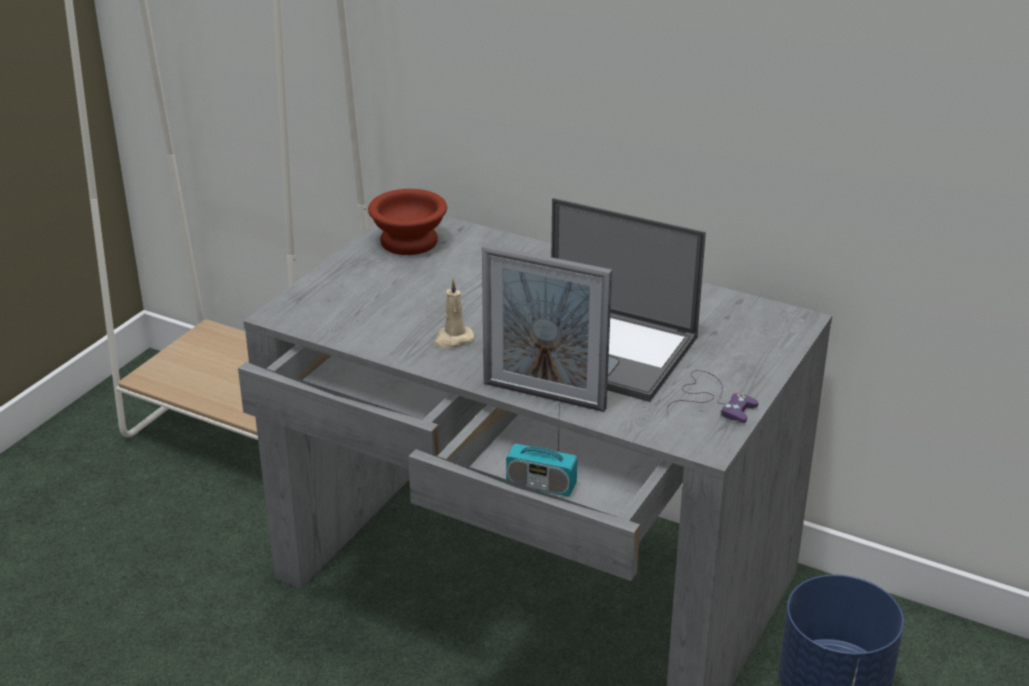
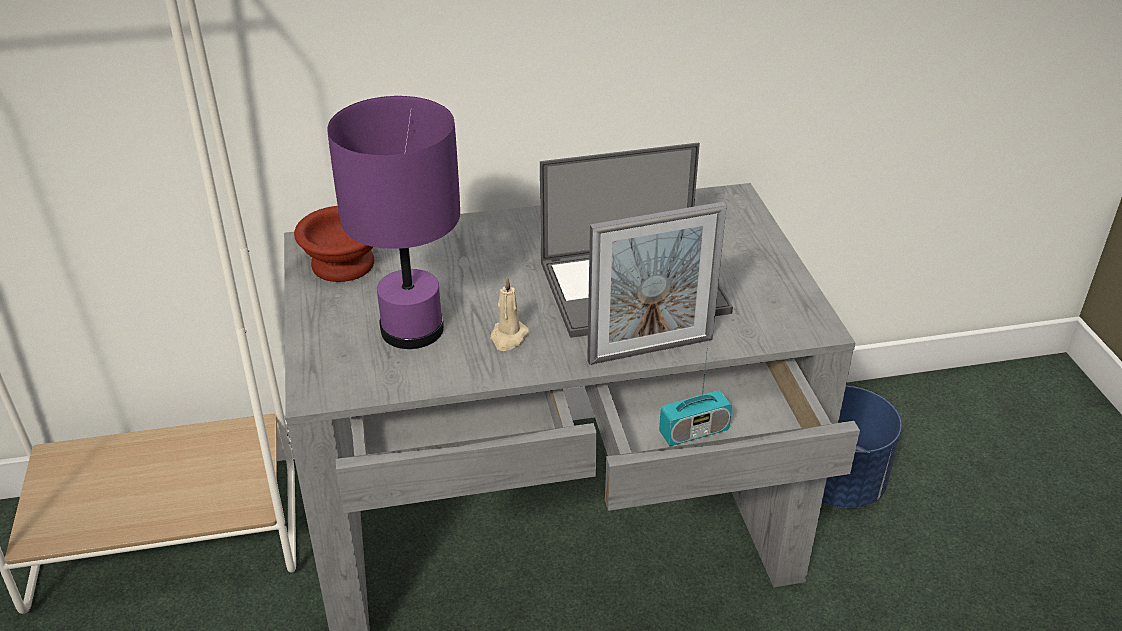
camera: 40 degrees left, 5 degrees up
(395, 305) = (413, 330): none -> purple table lamp
(711, 400) = (769, 289): purple game controller -> none

